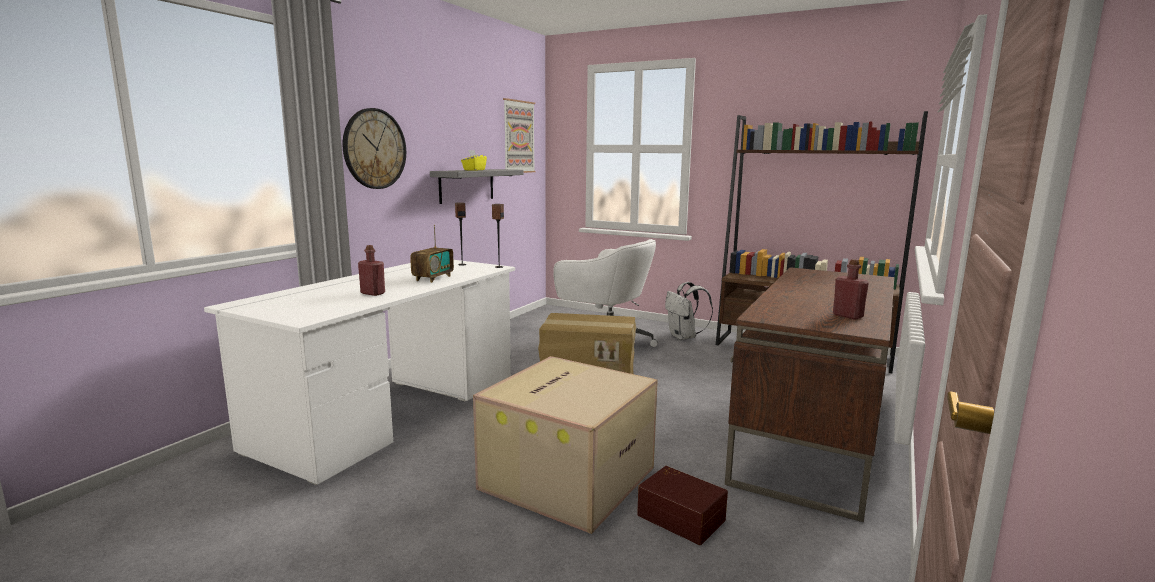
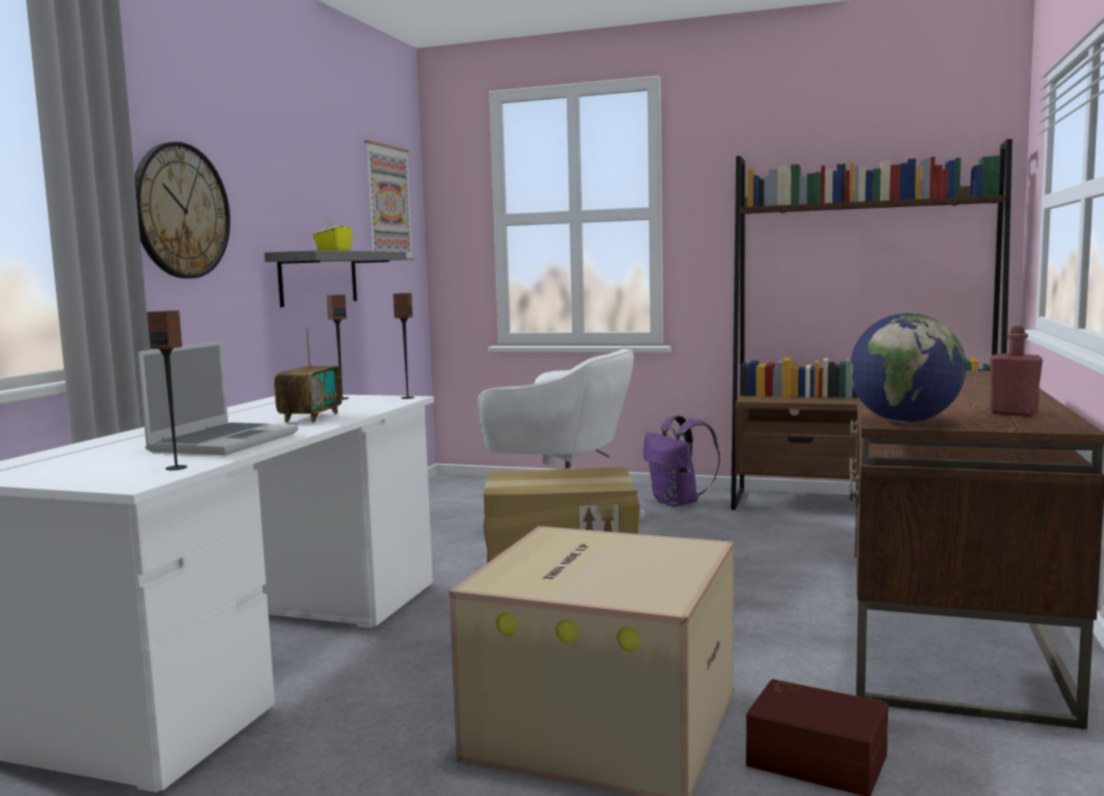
camera: 10 degrees left, 5 degrees down
(334, 310) = (176, 468): none -> speaker
(373, 293) = (224, 442): red bottle -> laptop
(684, 337) = (678, 502): white backpack -> purple backpack
(769, 316) = (905, 421): none -> globe

